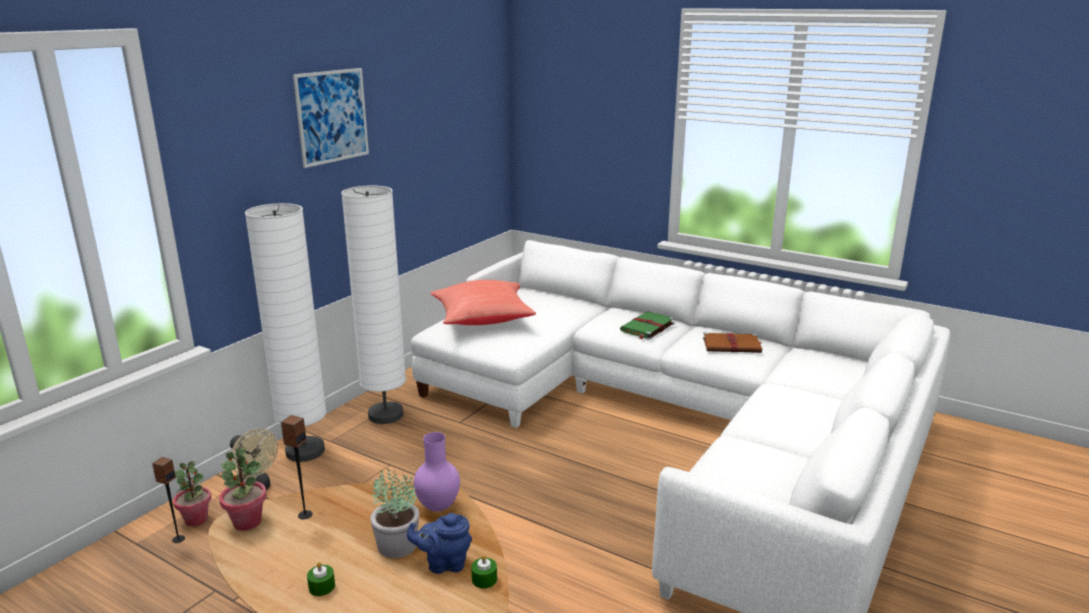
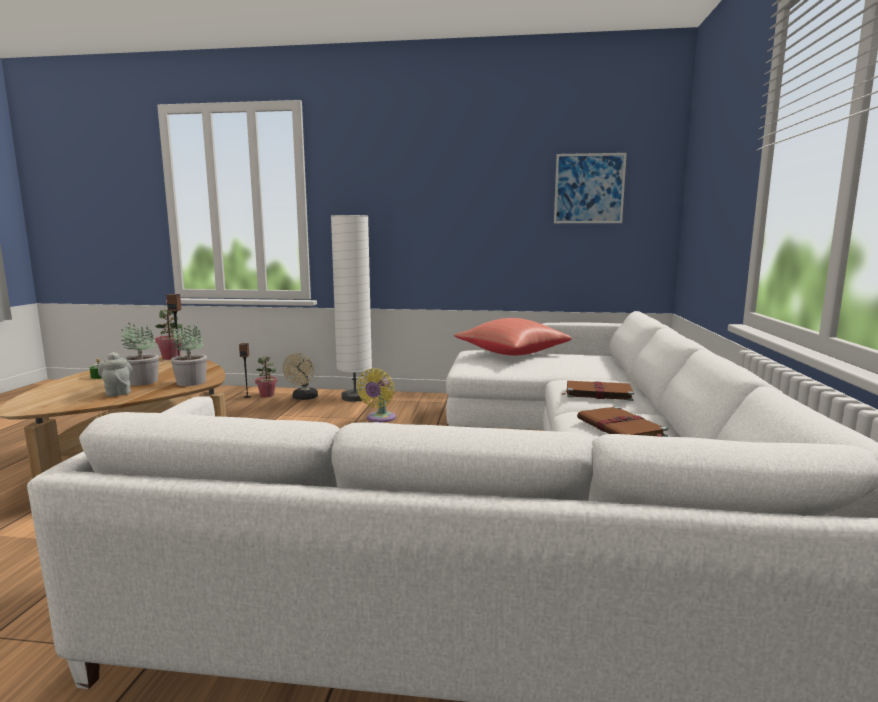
camera: 65 degrees right, 10 degrees down
(332, 116) = (440, 166): picture -> picture (589, 188)
(385, 415) = (422, 403): white floor lamp -> none
(408, 451) = (379, 418): none -> yellow fan
(438, 506) = (192, 382): purple vase -> potted plant
(444, 563) = (118, 392): blue teapot -> grey teapot
(484, 579) = (95, 402): green candle -> none
(647, 327) = (597, 393): green book -> brown book

